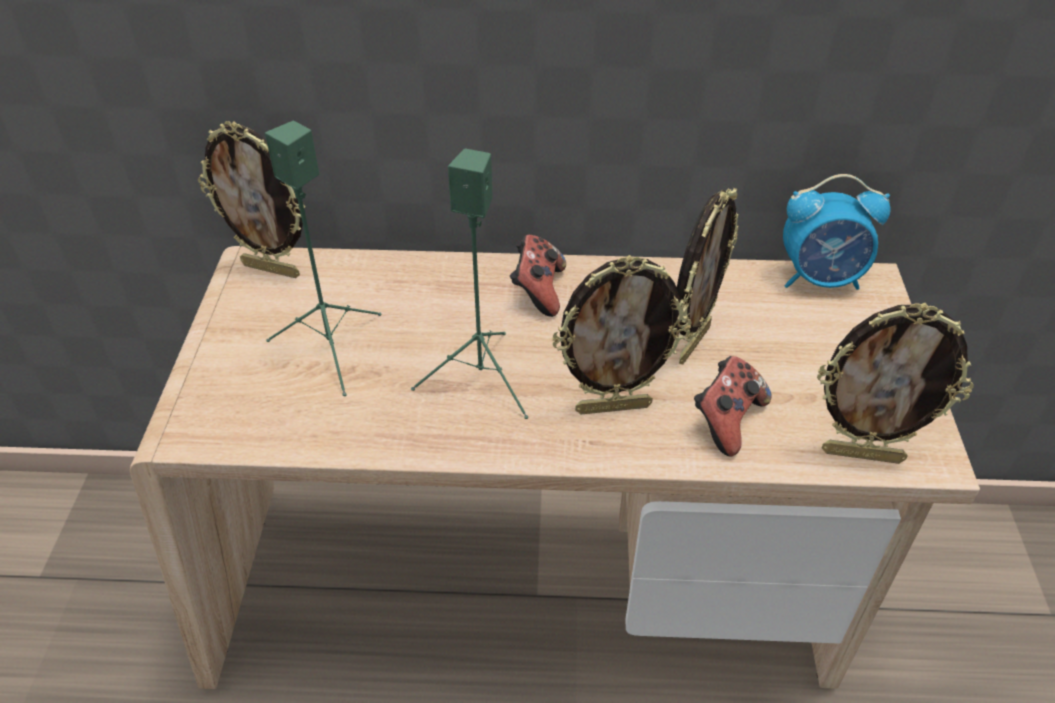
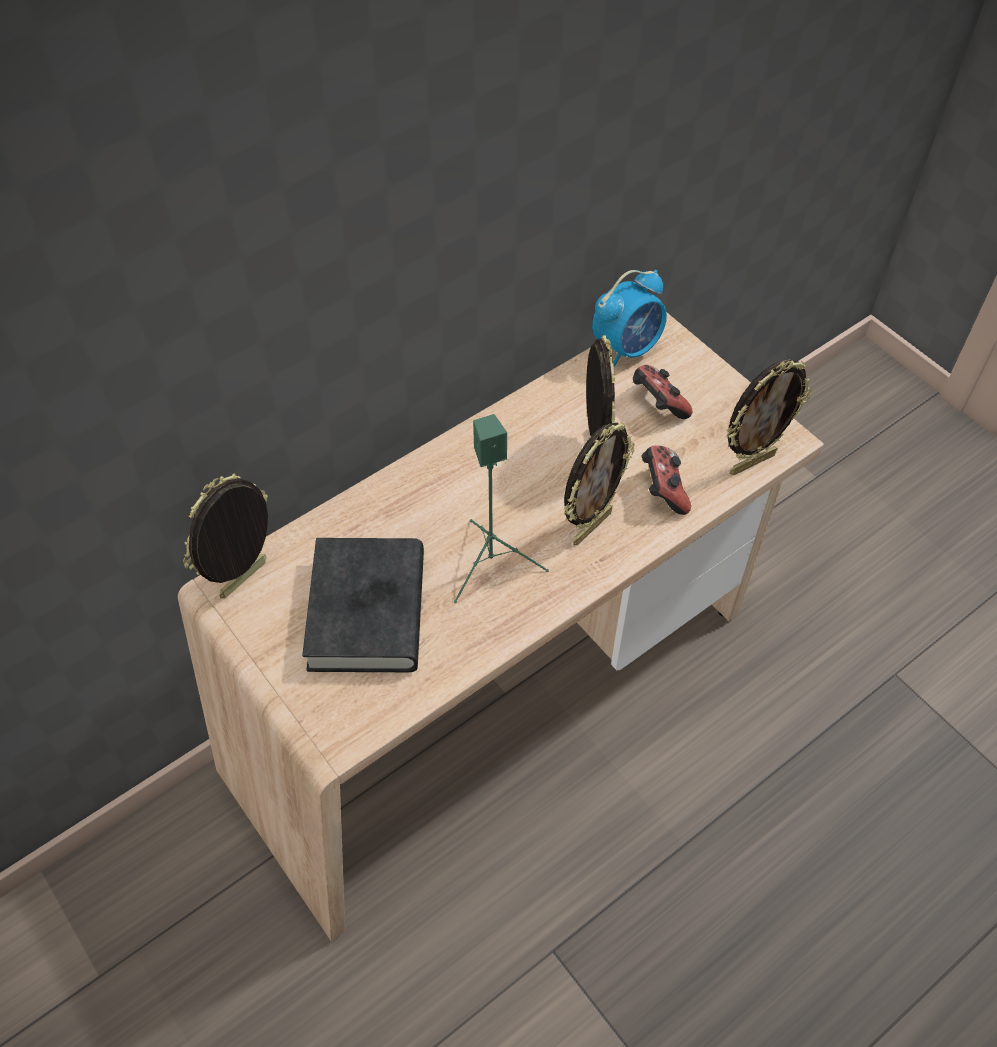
camera: 40 degrees left, 10 degrees up
(272, 269) = (245, 581): picture frame -> picture frame turned 150 degrees clockwise
(332, 349) = (367, 612): green speaker -> black book
(538, 291) = (459, 472): game controller -> game controller (657, 405)

